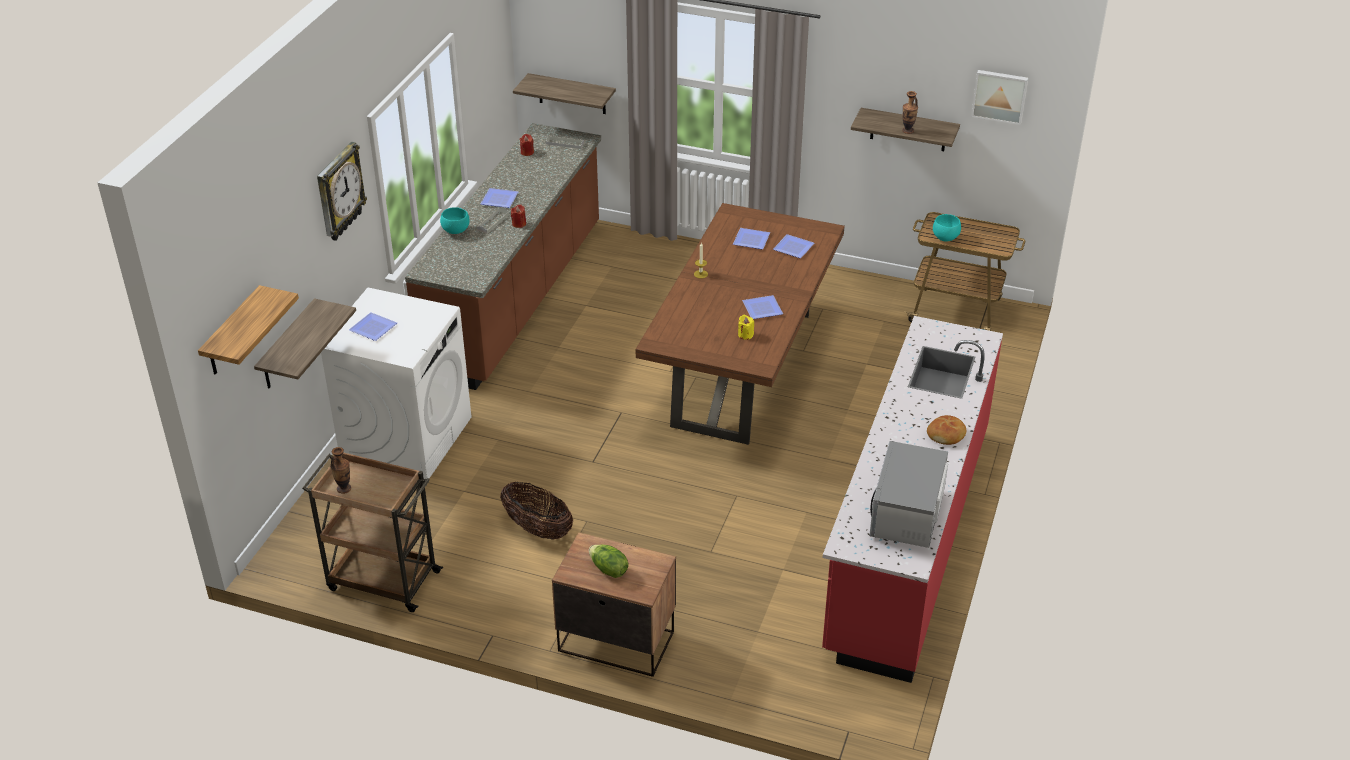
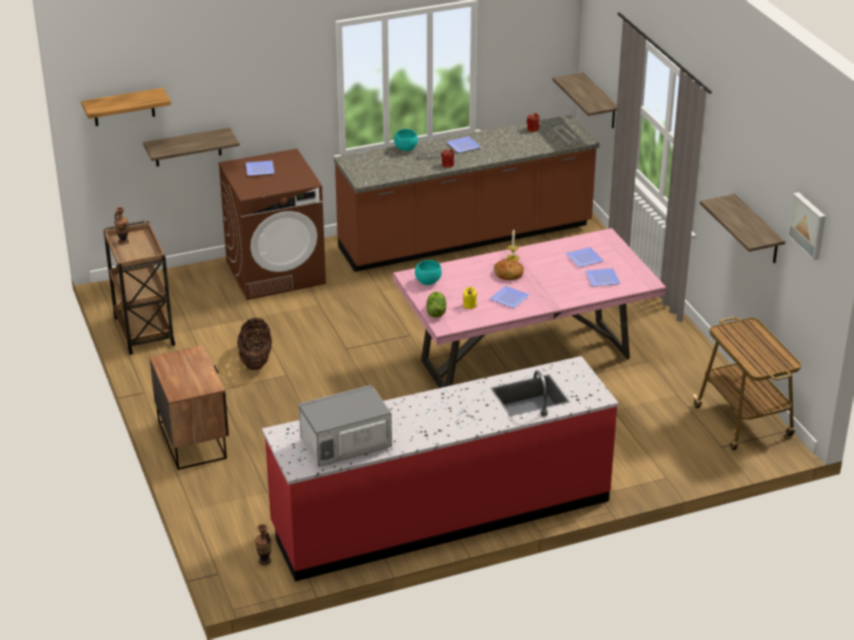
camera: 50 degrees right, 5 degrees down
(339, 192) = (281, 62): wall clock -> none
(406, 438) = (276, 272): white washing machine -> brown washing machine
(608, 569) = (182, 371): lettuce -> lettuce (435, 312)
(742, 370) = (524, 361): brown dining table -> pink dining table
(907, 131) = (735, 224): vase -> vase (264, 561)
(944, 238) = (730, 338): turquoise bowl -> turquoise bowl (427, 282)
(946, 435) = (456, 426): bread -> bread (508, 274)

